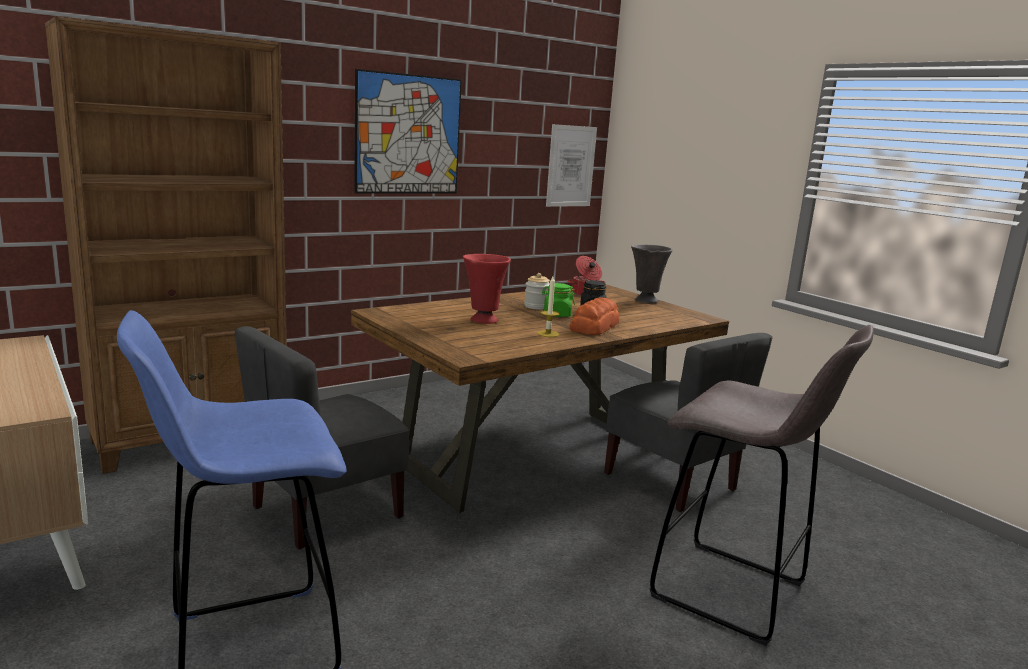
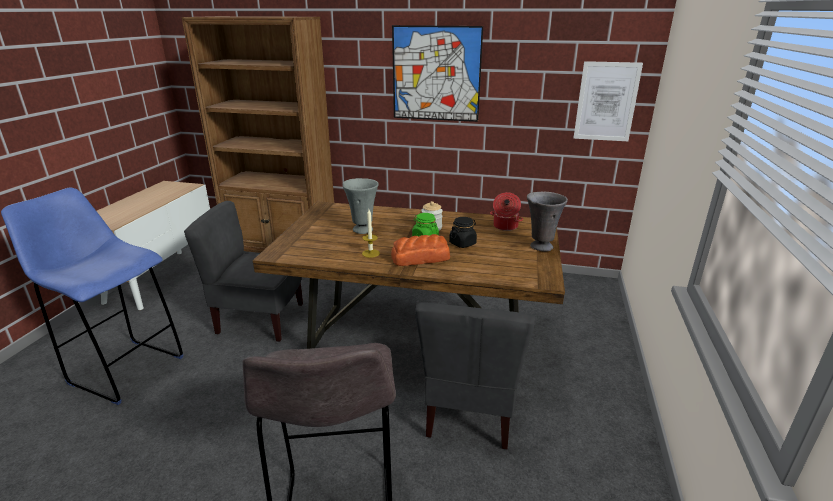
camera: 50 degrees right, 10 degrees up
(483, 320) = (362, 229): red vase -> grey vase

